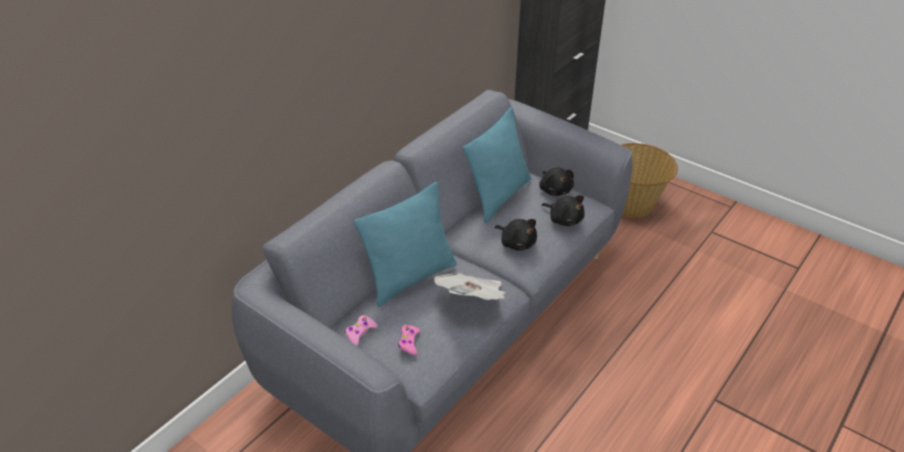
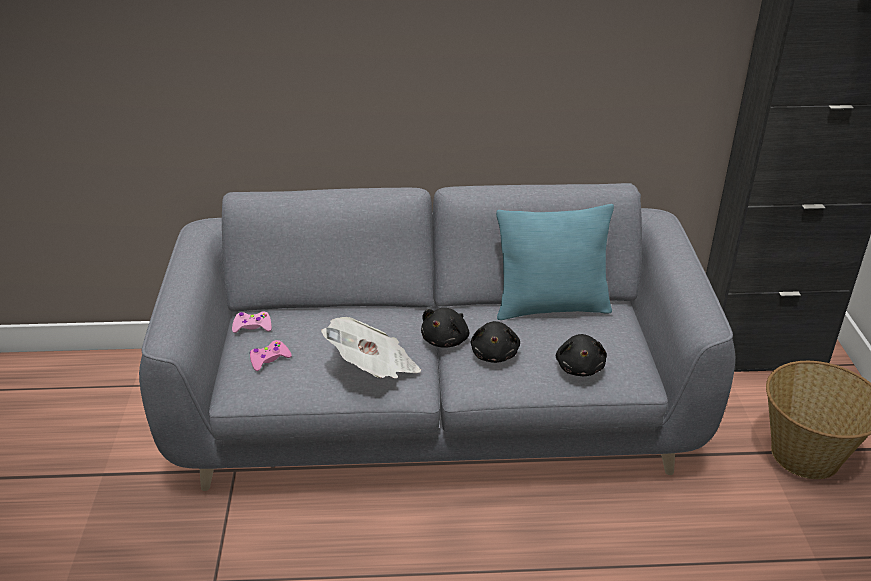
camera: 50 degrees right, 5 degrees down
(410, 278) = (357, 316): turquoise pillow -> none
(555, 190) = (621, 338): black plush toy -> black plush toy (446, 340)

